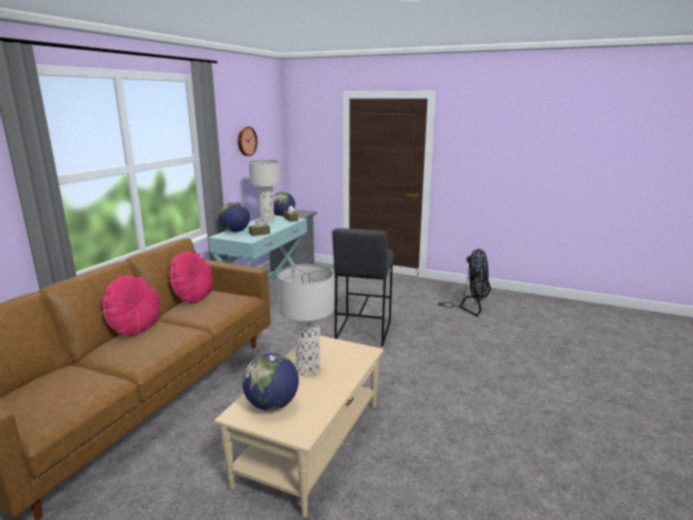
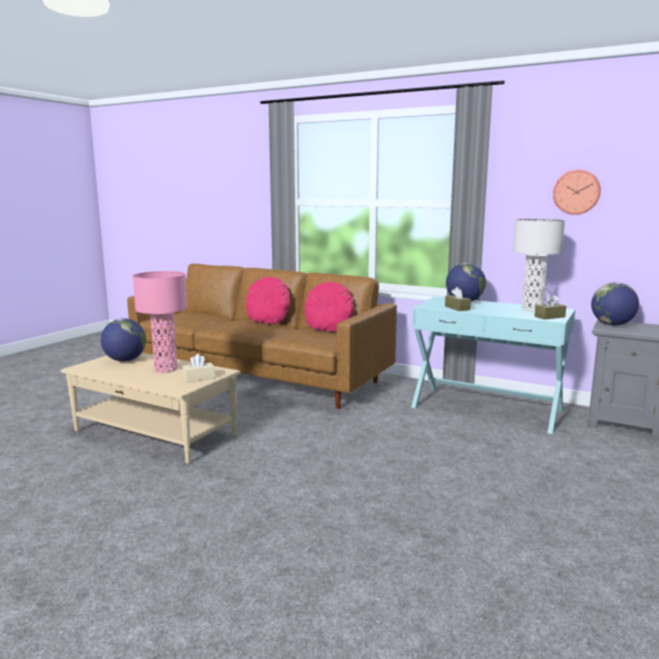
camera: 95 degrees right, 5 degrees down
(308, 369) = (166, 369): white table lamp -> pink table lamp
(335, 348) = (199, 378): none -> beige tissue box
(363, 331) = (375, 468): grey stool -> none
(470, 305) = (522, 606): black fan -> none

